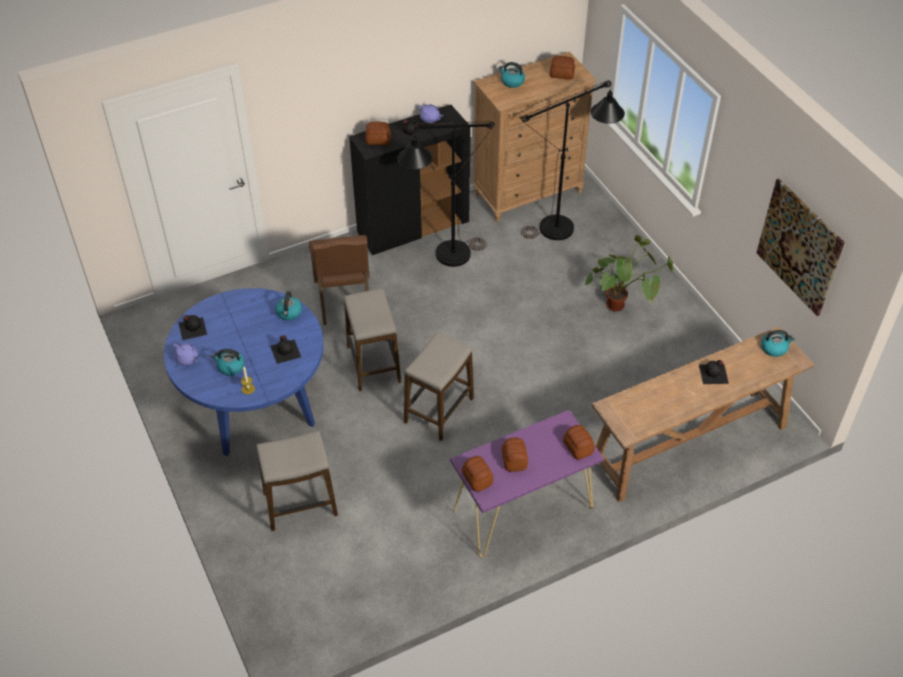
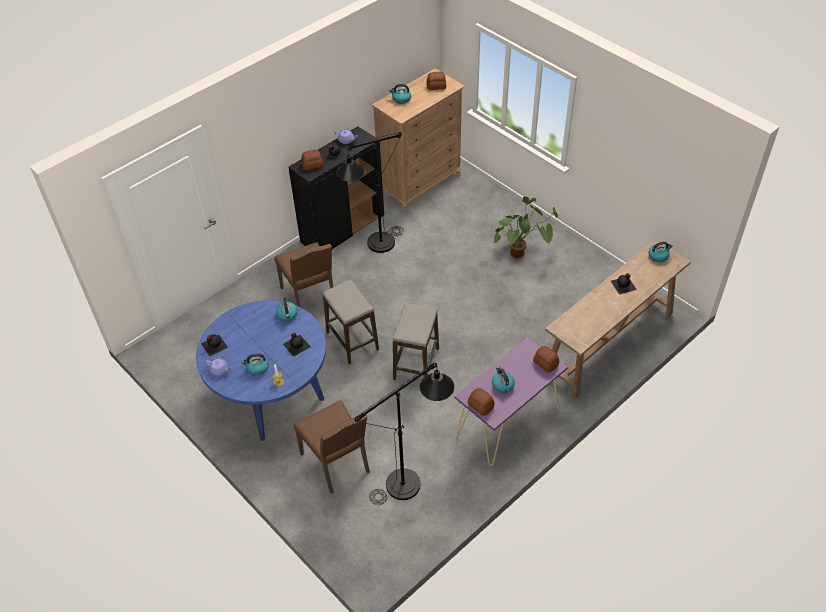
camera: 15 degrees left, 0 degrees up
(300, 504) = (337, 463): stool -> brown chair
(514, 460) = (502, 385): bread -> kettle
(566, 227) = (458, 203): black floor lamp -> black floor lamp (412, 480)
(799, 247) = (663, 177): picture -> none

